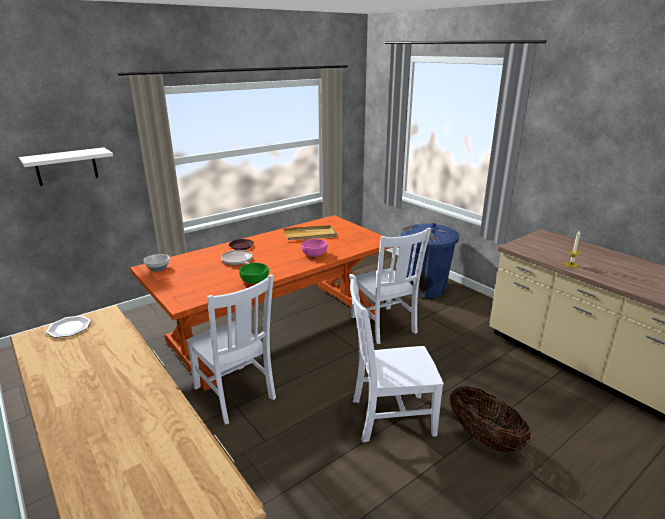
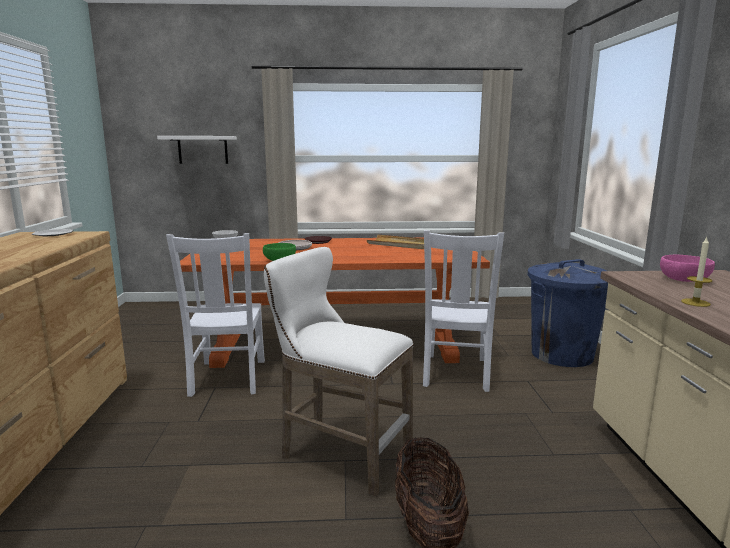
camera: 35 degrees right, 10 degrees down
(314, 254) = (374, 255): pink bowl -> pink bowl (685, 279)
(389, 417) = (339, 453): white chair -> white stool

